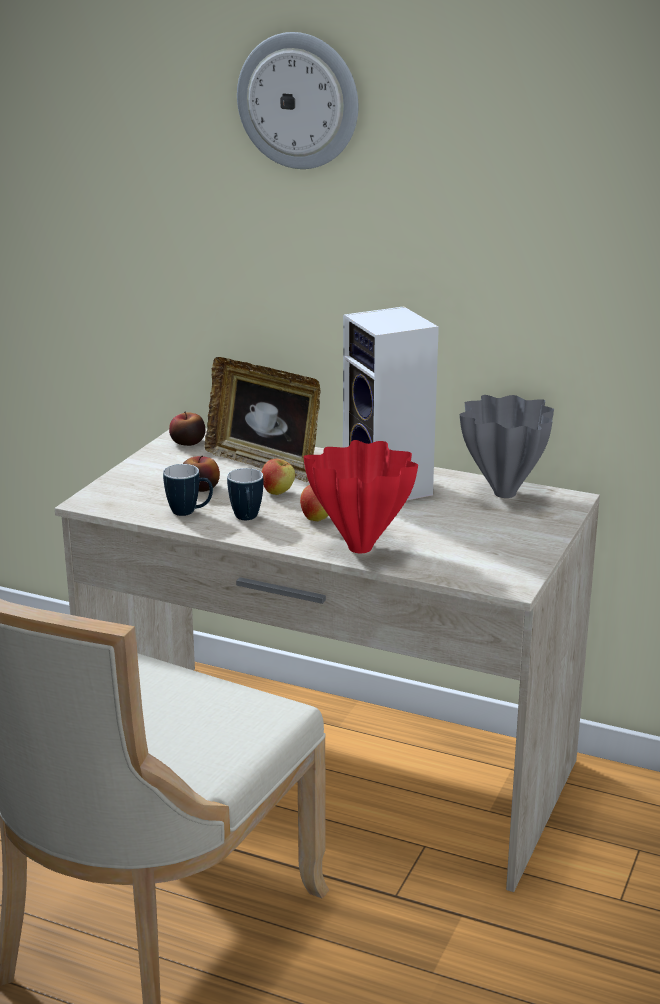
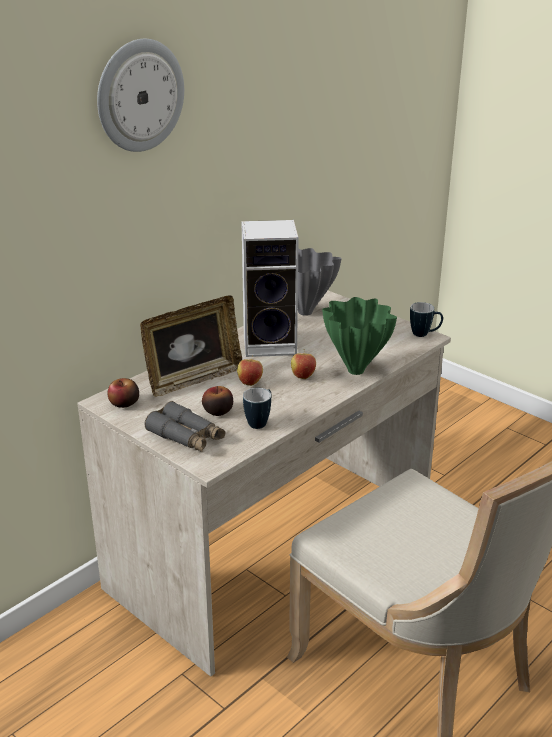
camera: 70 degrees left, 5 degrees up
(136, 482) = (186, 437): none -> grey binoculars
(247, 519) = (287, 402): mug -> mug (424, 334)
(362, 548) = (356, 370): red vase -> green vase

